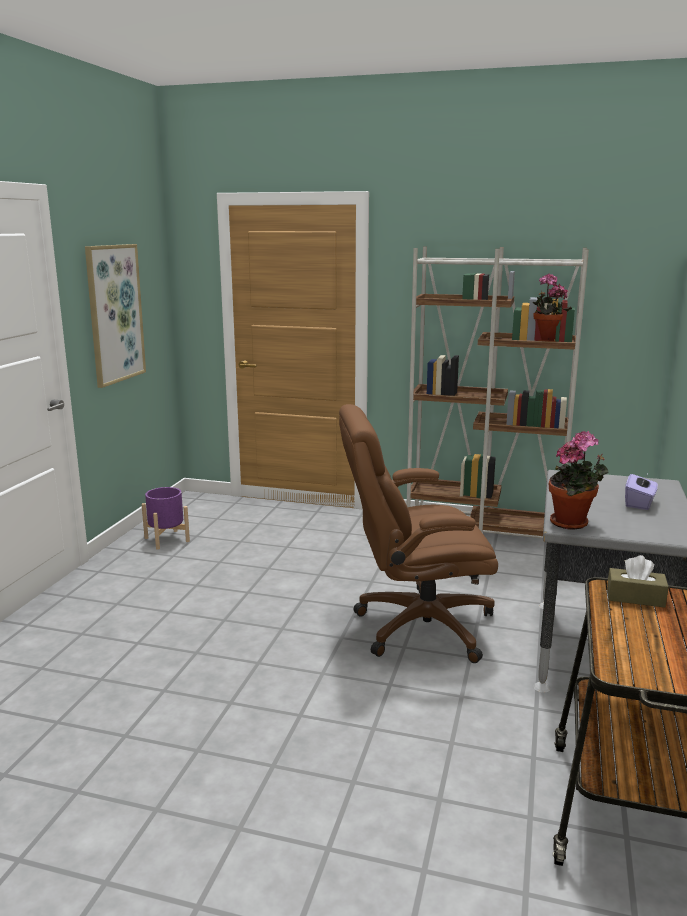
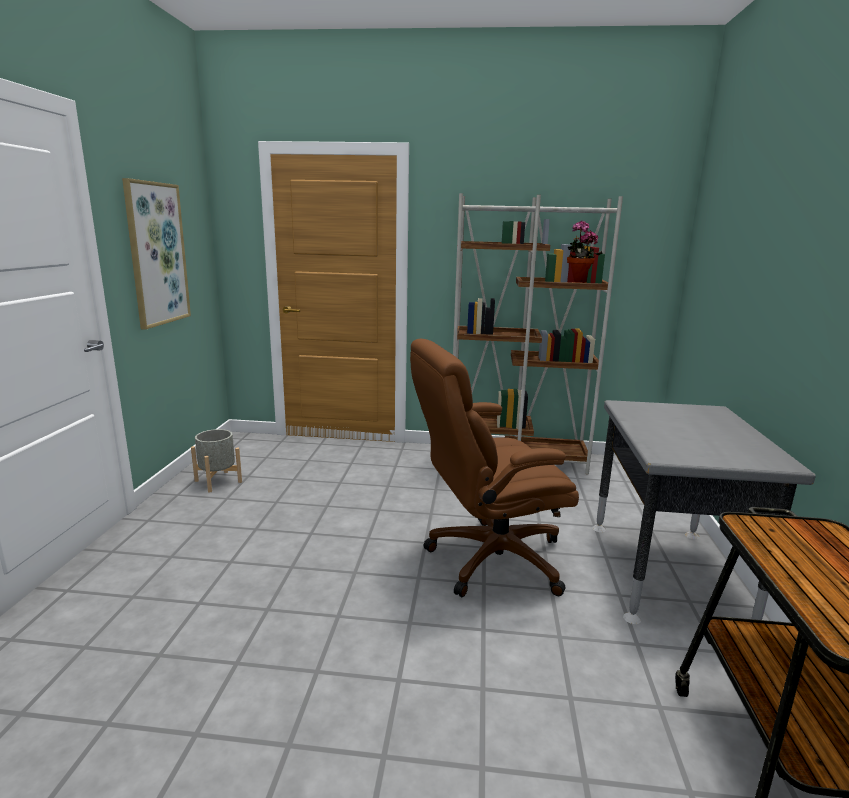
camera: 10 degrees left, 0 degrees up
(166, 539) = (218, 481): purple planter -> grey planter
(572, 523) = (669, 453): potted plant -> none
(635, 597) = (782, 534): brown tissue box -> none
(639, 503) = (712, 429): purple tissue box -> none

